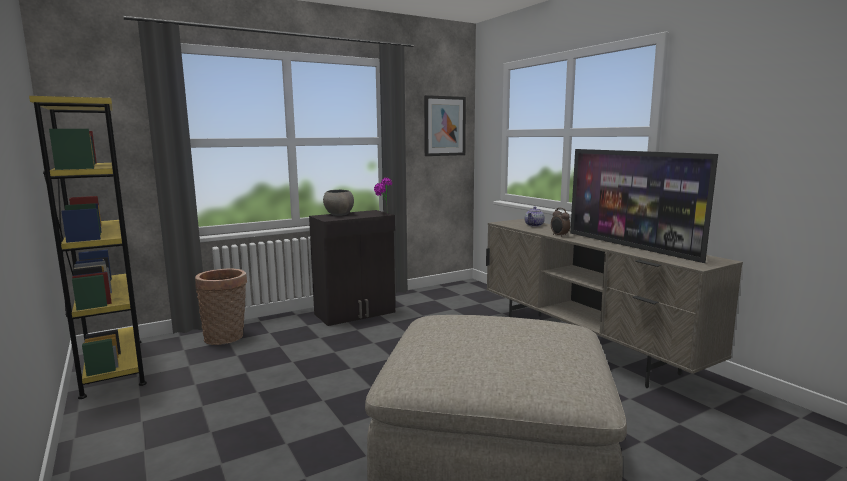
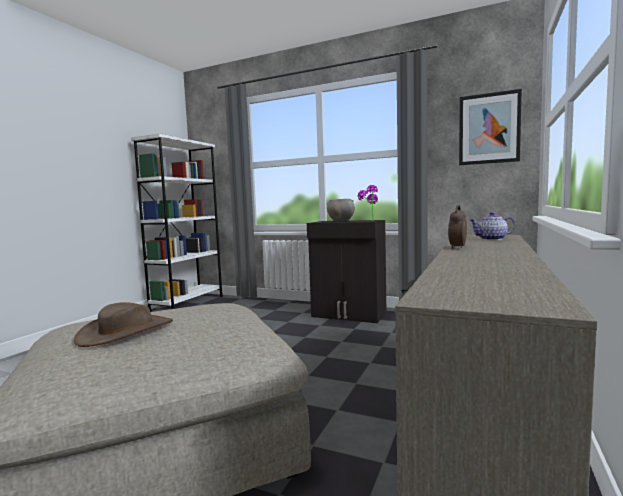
camera: 55 degrees right, 5 degrees down
(113, 366) = (187, 303): yellow bookcase -> white bookcase
(226, 337) = (252, 305): basket -> none
(499, 350) = (126, 331): none -> brown hat
(631, 246) = (484, 266): television -> none

